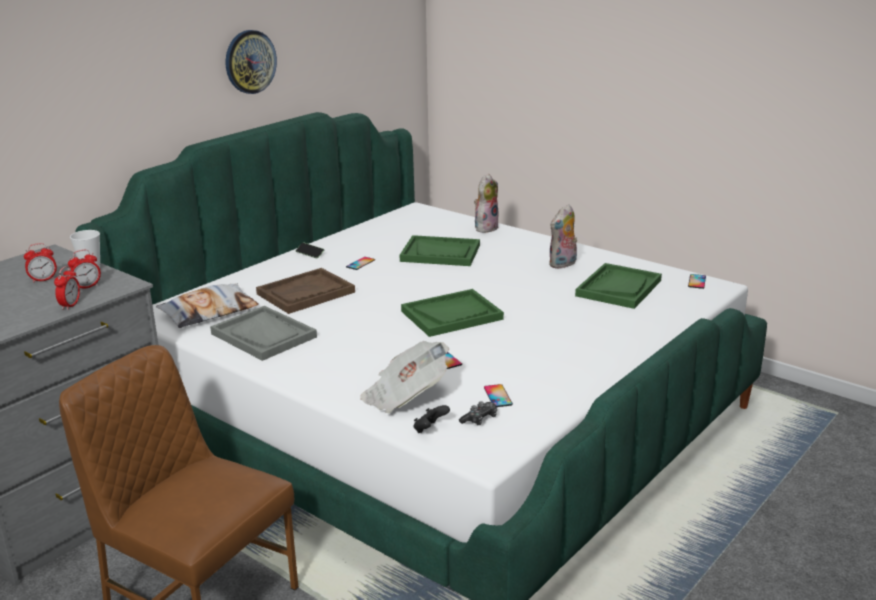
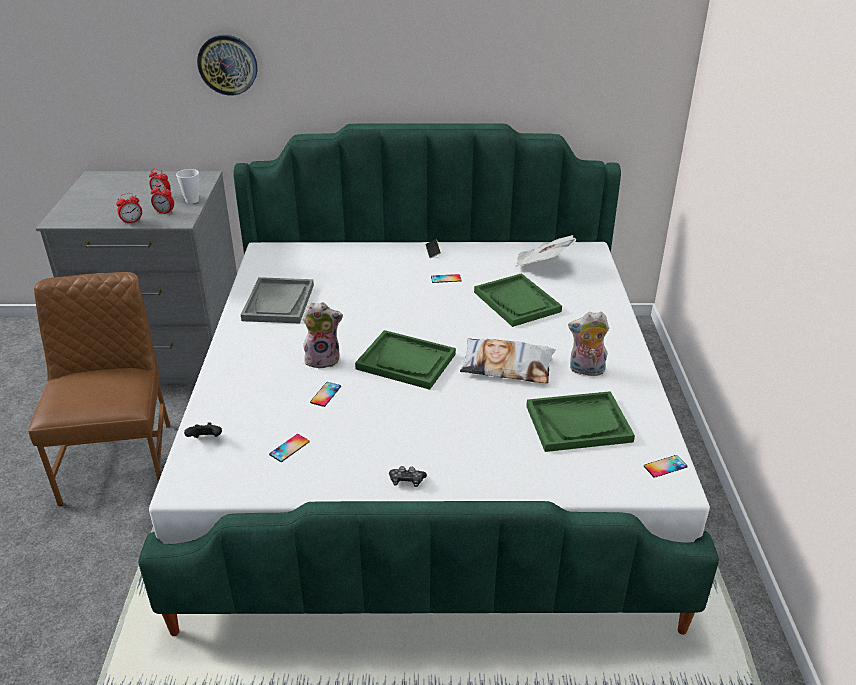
camera: 50 degrees right, 10 degrees up
(209, 312) = (290, 266): pillow -> pillow (507, 366)
(250, 61) = (435, 61): wall clock -> wall clock (227, 64)
(305, 293) = (364, 284): brown tray -> none
(405, 397) = (246, 405): newspaper -> newspaper (542, 265)
(479, 419) = (243, 456): game controller -> game controller (406, 481)
(485, 227) = (604, 297): plush toy -> plush toy (323, 359)

